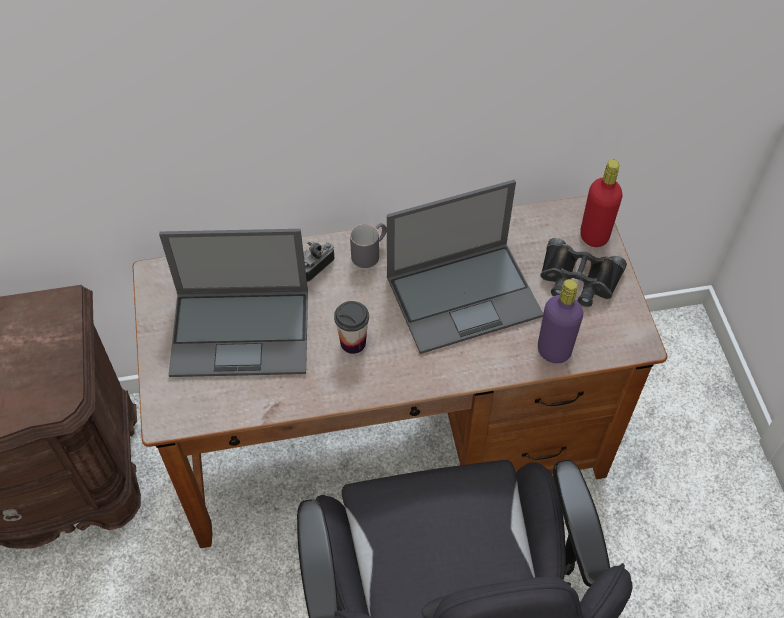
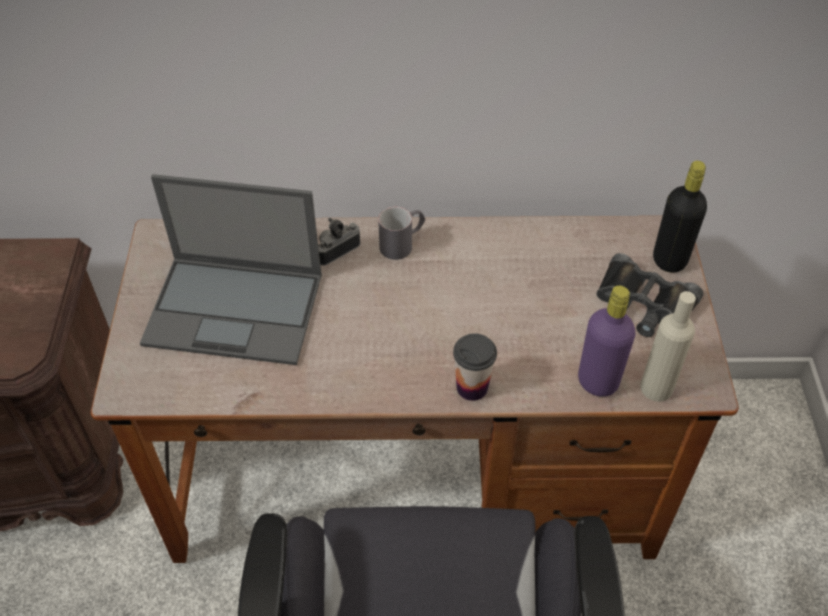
camera: 10 degrees right, 5 degrees down
(353, 343) = (360, 338): cup -> cup (472, 387)
(465, 295) = (503, 305): laptop -> none
(594, 236) = (669, 260): red bottle -> black bottle
(601, 349) = (656, 388): none -> beige bottle

